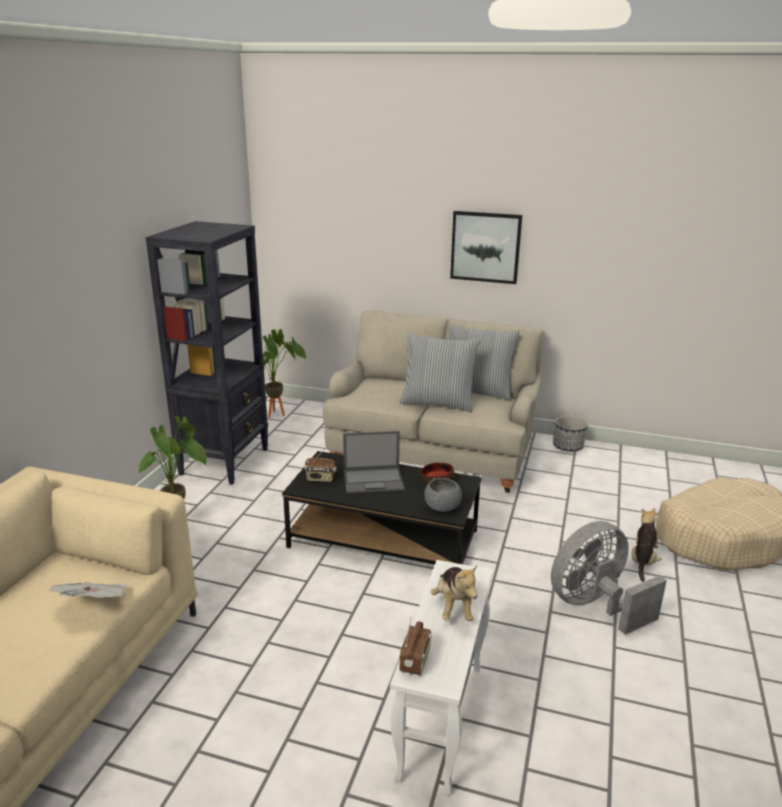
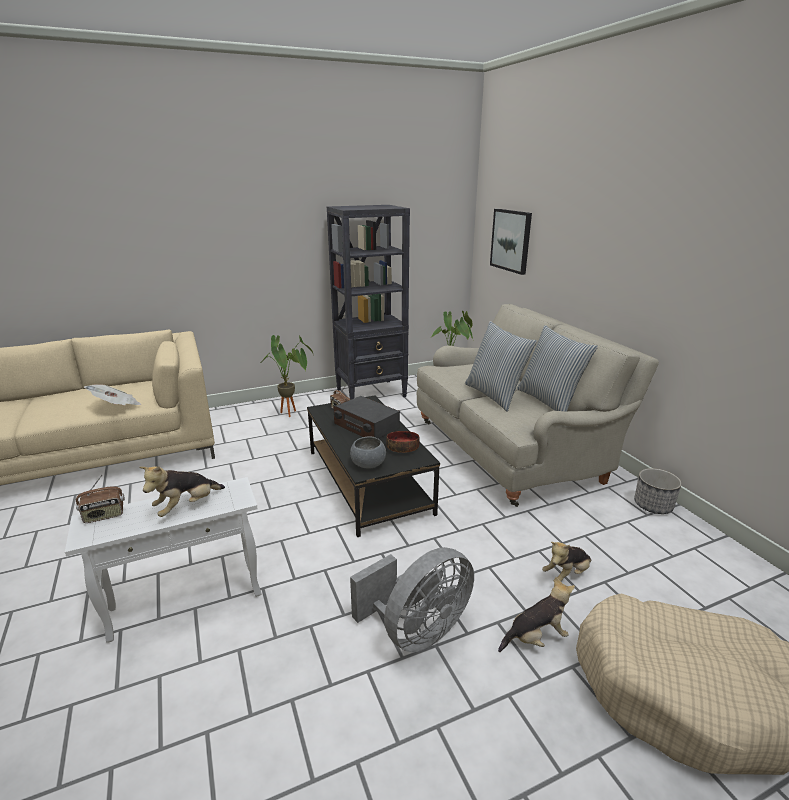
camera: 50 degrees right, 0 degrees up
(374, 480) = (366, 426): laptop -> radio
(485, 247) = (623, 255): picture -> picture (511, 240)
(595, 605) = (417, 631): grey fan -> grey fan turned 120 degrees clockwise
(599, 517) = (566, 575): none -> plush toy

